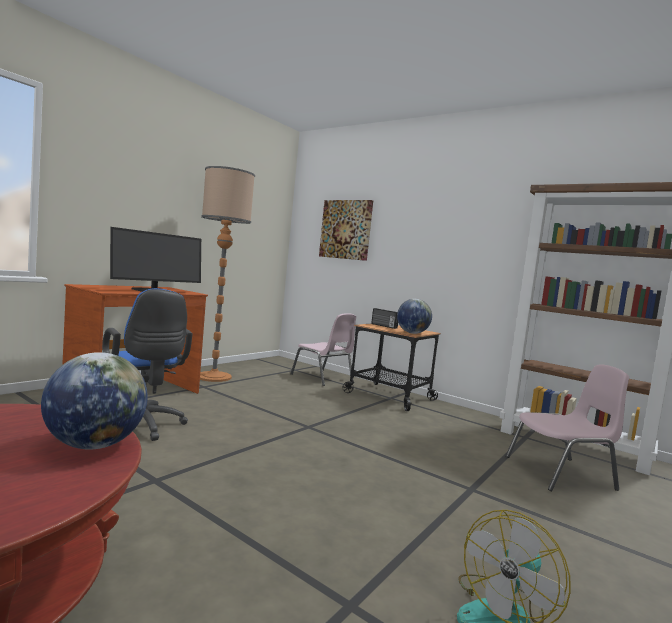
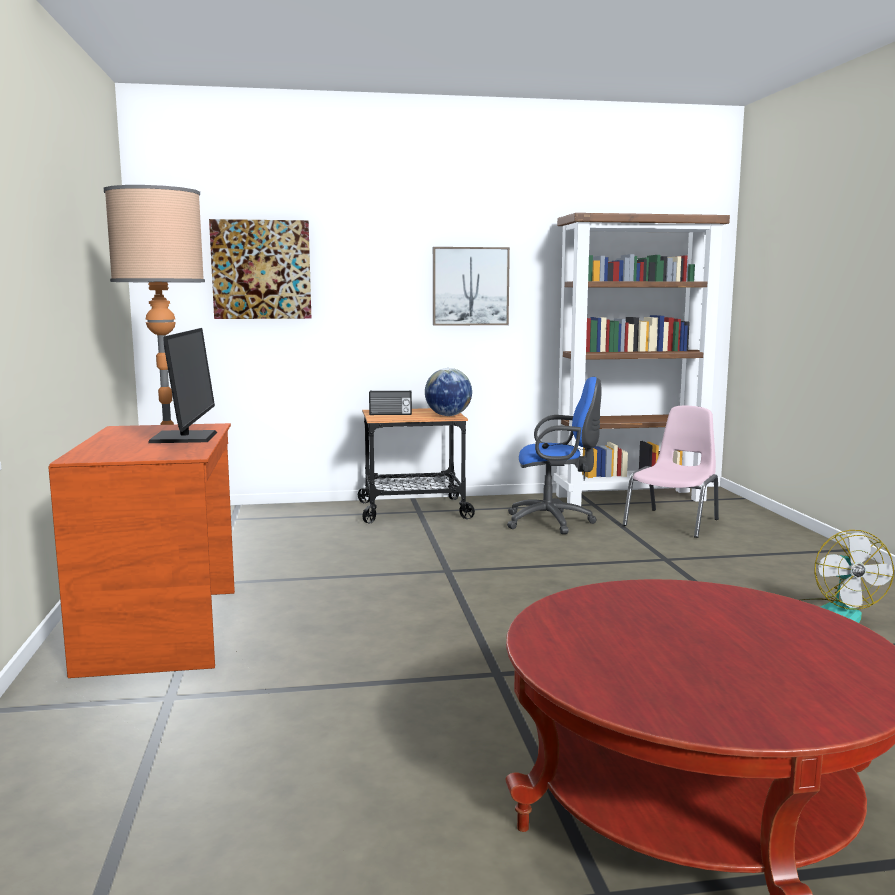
camera: 45 degrees left, 5 degrees up
(94, 445) = (692, 594): globe -> none
(142, 427) = (317, 650): blue office chair -> blue office chair (553, 522)
(322, 378) = (294, 516): pink chair -> none
(468, 246) = (470, 286): none -> picture

